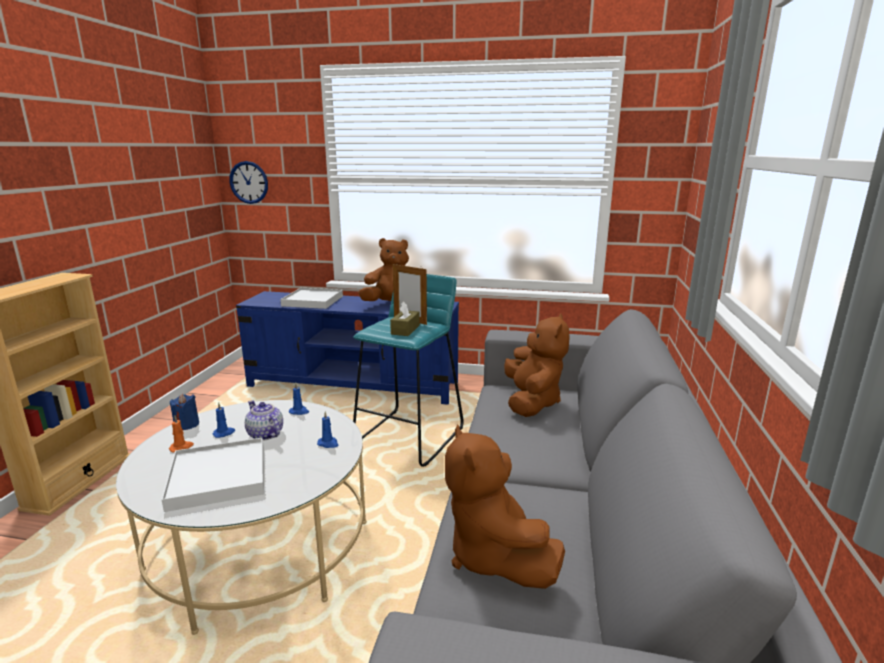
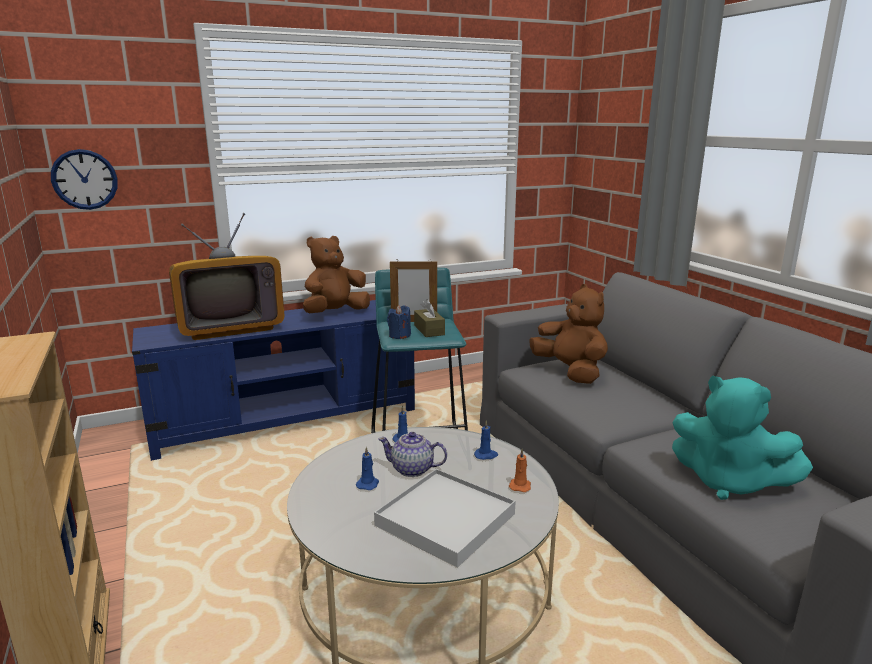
camera: 35 degrees left, 0 degrees up
(181, 447) = (350, 512): orange candle -> orange candle (520, 486)
(186, 425) = (308, 492): blue candle -> blue candle (399, 335)
(313, 301) = (230, 326): white tray -> television
(494, 556) = (728, 482): brown plush toy -> turquoise plush toy

